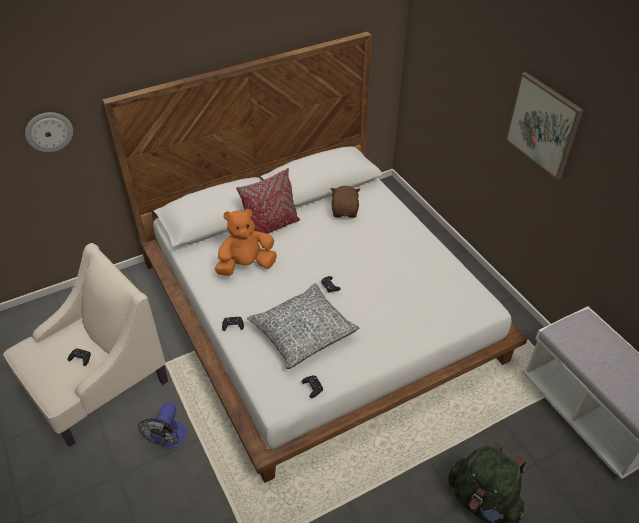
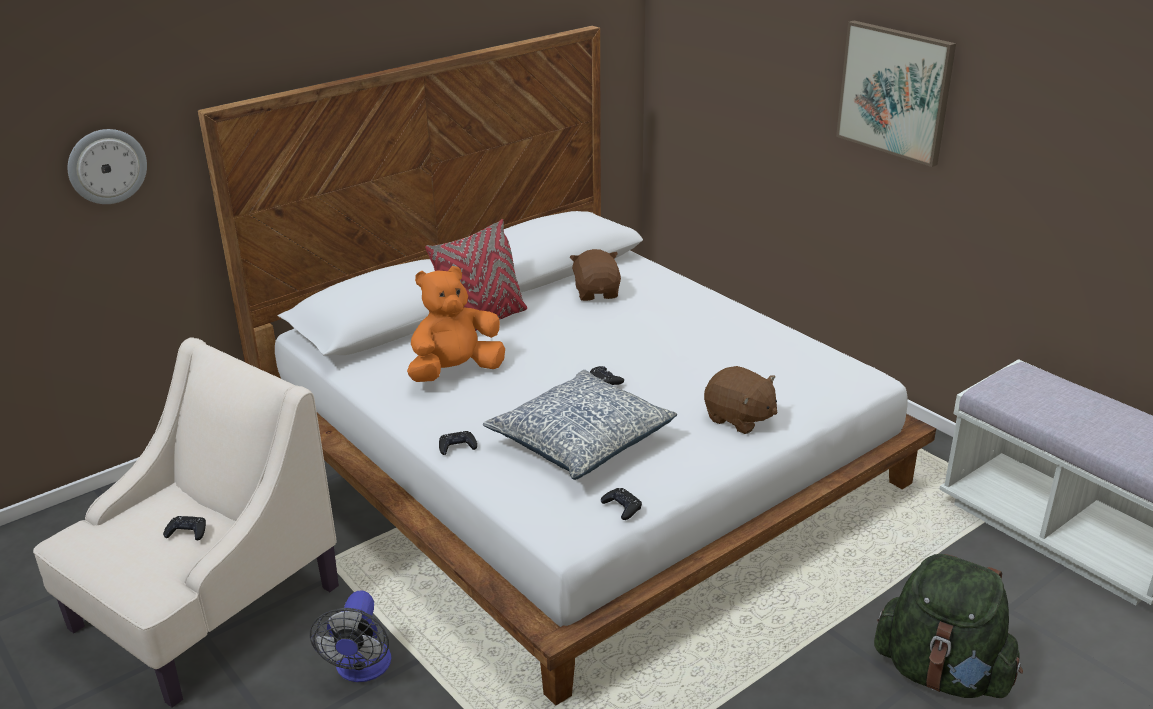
camera: 10 degrees left, 15 degrees down
(400, 329) = (739, 419): none -> brown plush toy

